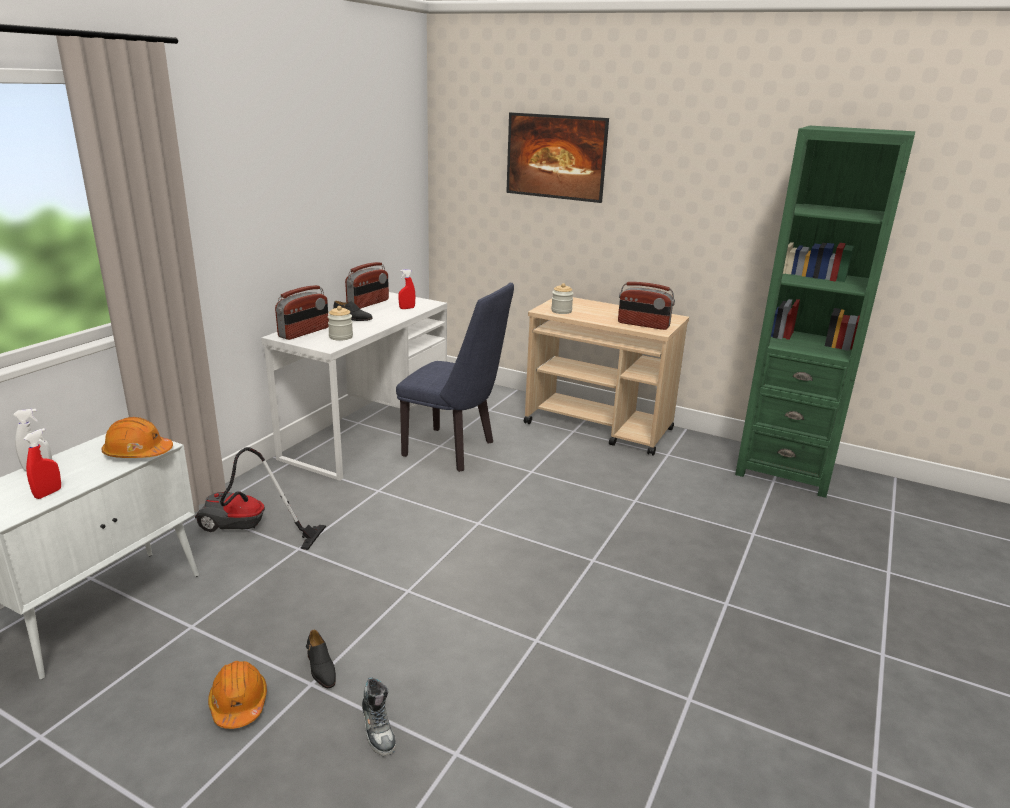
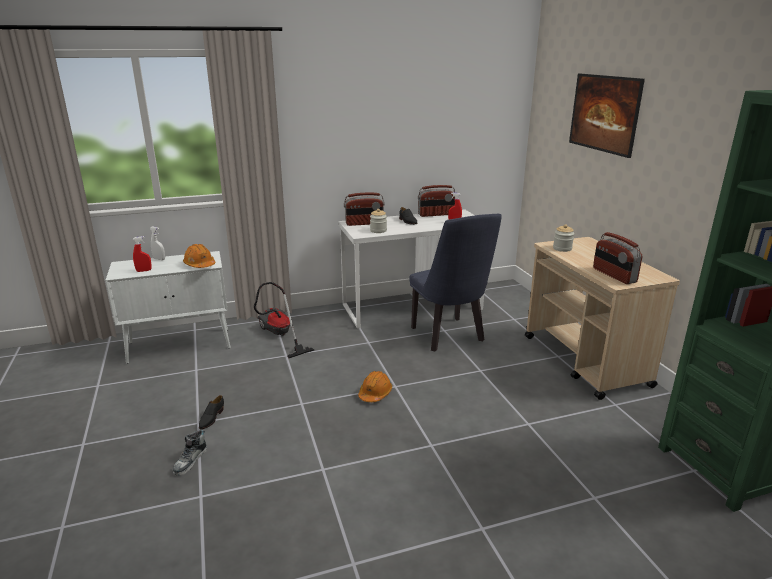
camera: 45 degrees right, 0 degrees up
(239, 703) = (164, 413): orange hard hat -> orange hard hat (375, 393)

